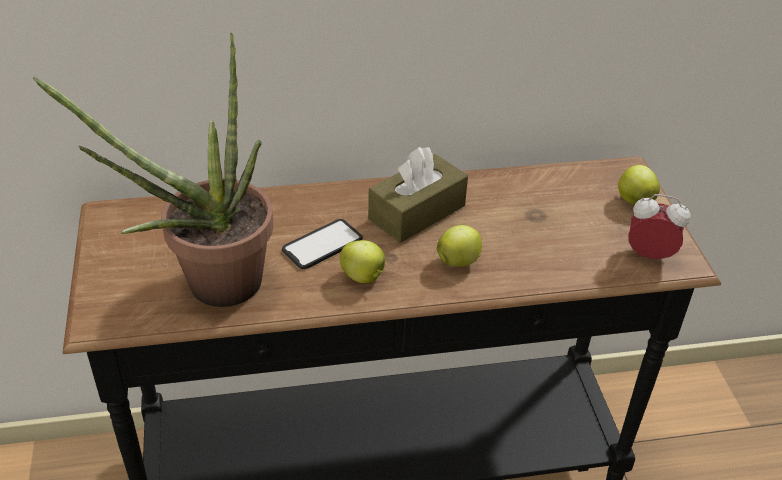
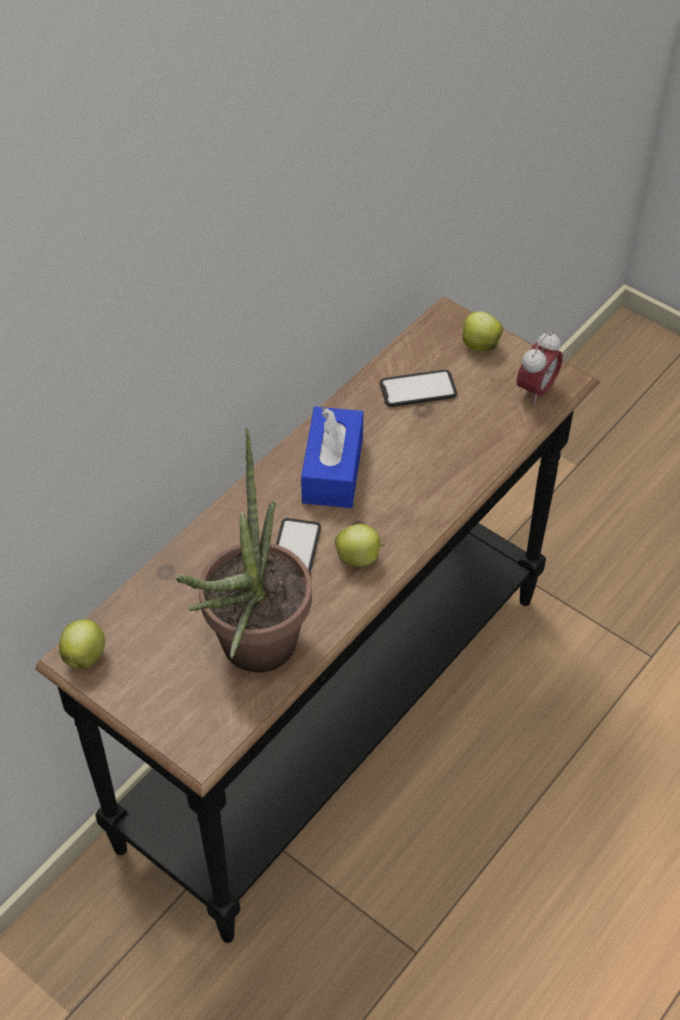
camera: 40 degrees left, 10 degrees up
(417, 212) = (333, 470): brown tissue box -> blue tissue box
(459, 261) = (412, 492): apple -> apple (85, 655)
(547, 201) = (418, 389): none -> phone
(649, 255) = (536, 390): alarm clock -> alarm clock turned 150 degrees clockwise

